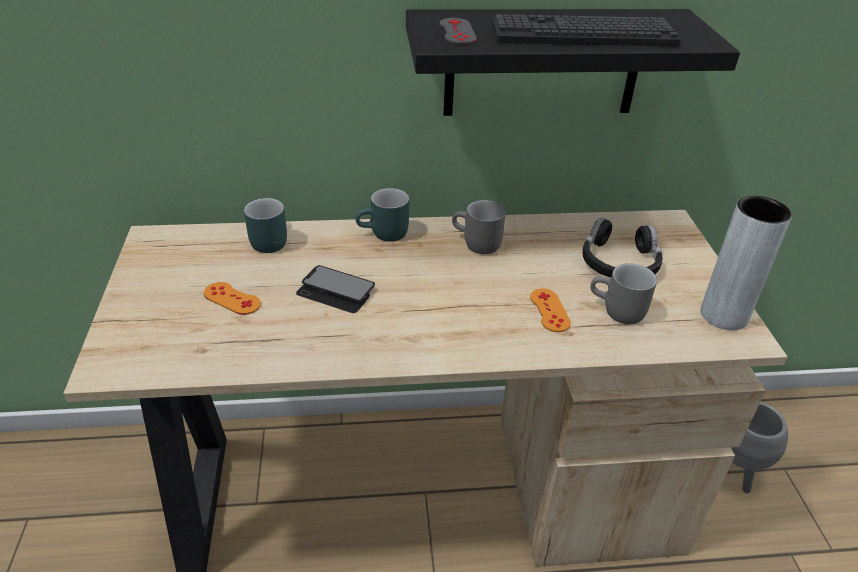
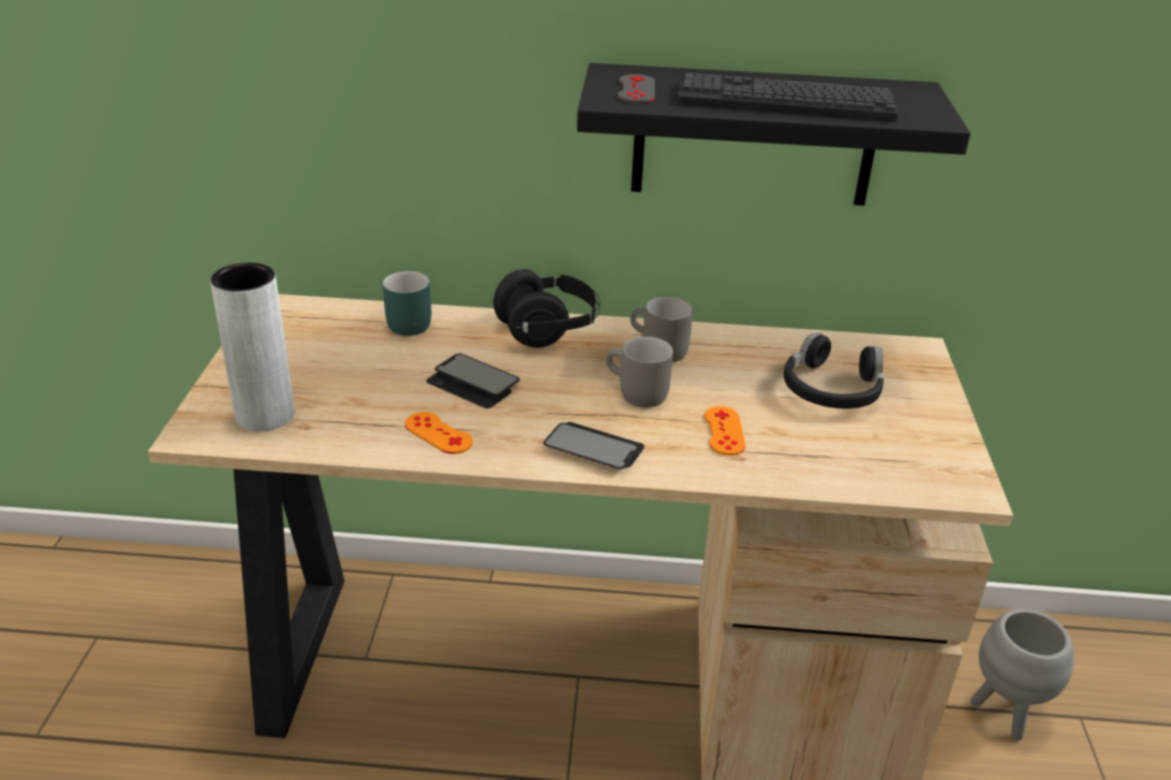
camera: 10 degrees right, 5 degrees down
(232, 298) = (352, 378): orange game controller -> orange game controller (438, 433)
(384, 235) = (548, 330): turquoise mug -> black headphones
(451, 339) = (594, 448): none -> phone
(617, 312) = (808, 442): grey mug -> grey mug (635, 394)
(723, 315) = (946, 461): grey vase -> grey vase (265, 415)

